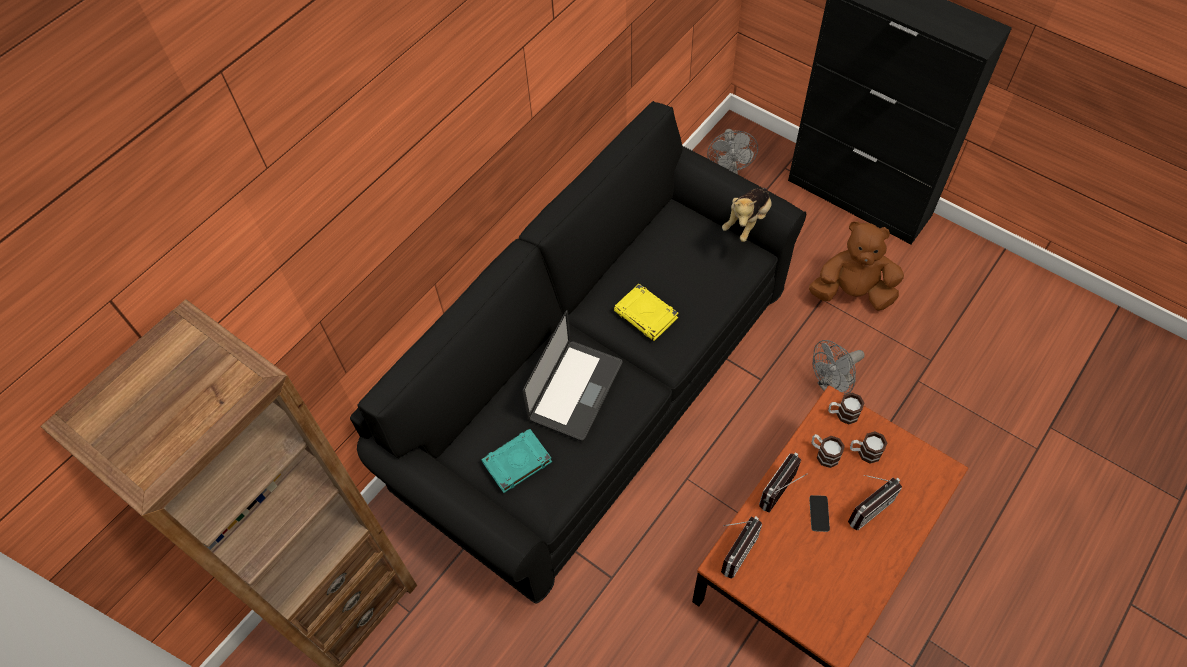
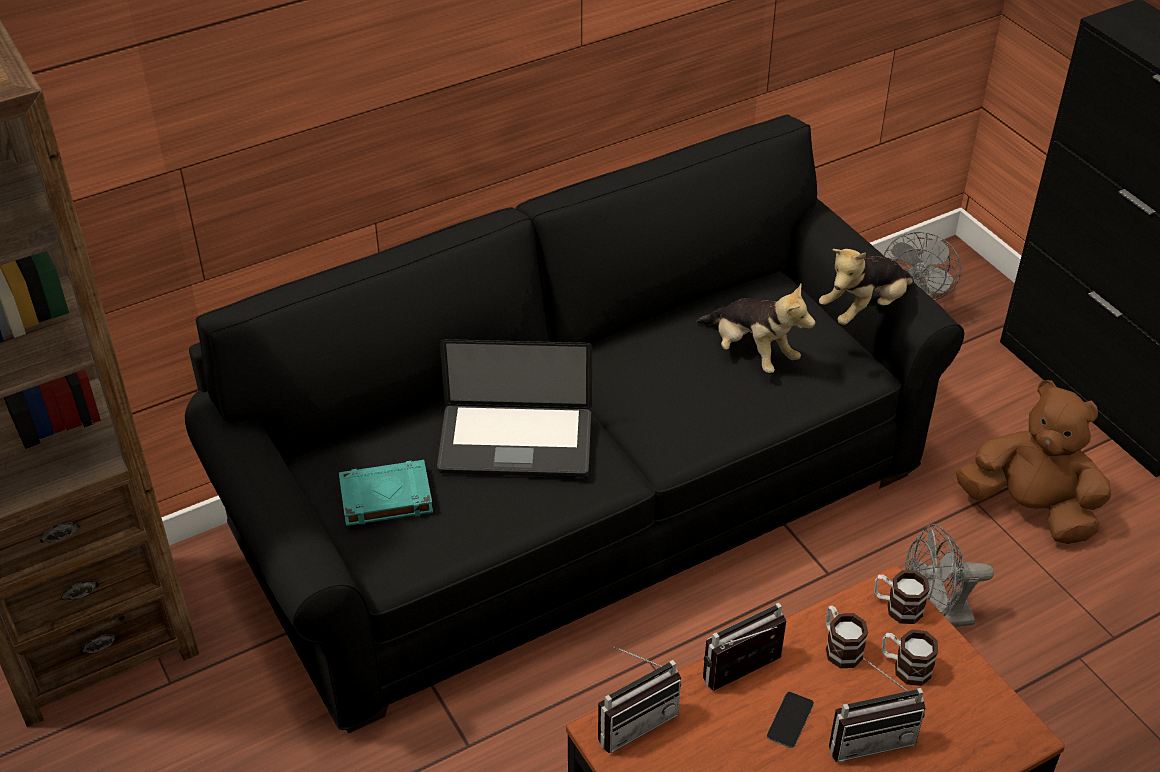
camera: 20 degrees right, 15 degrees down
(576, 391) = (515, 443): laptop -> laptop turned 45 degrees clockwise
(646, 315) = (666, 387): yellow book -> none
(684, 270) = (751, 353): none -> plush toy

